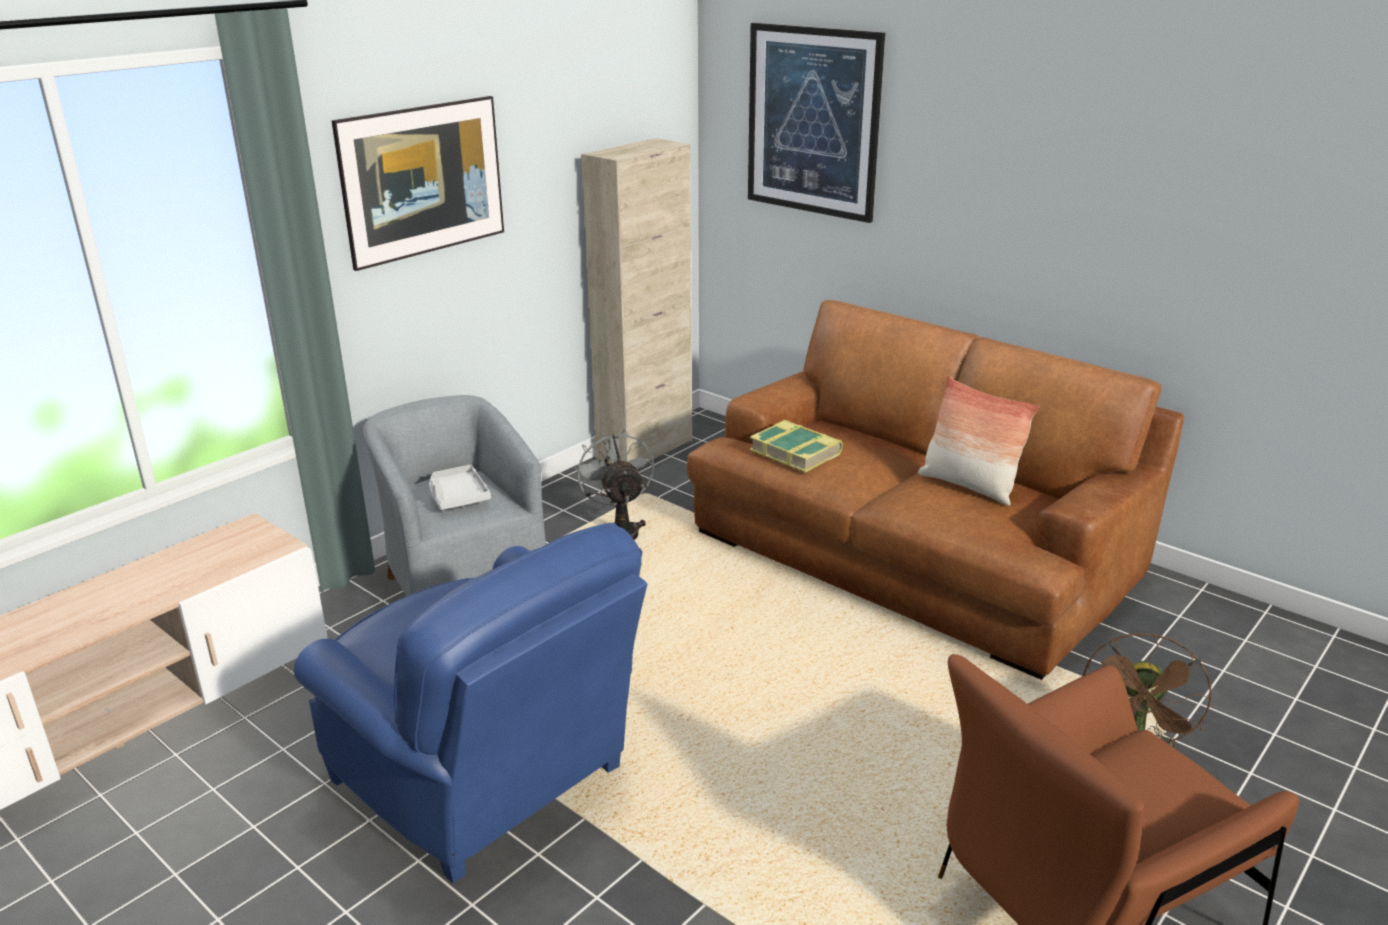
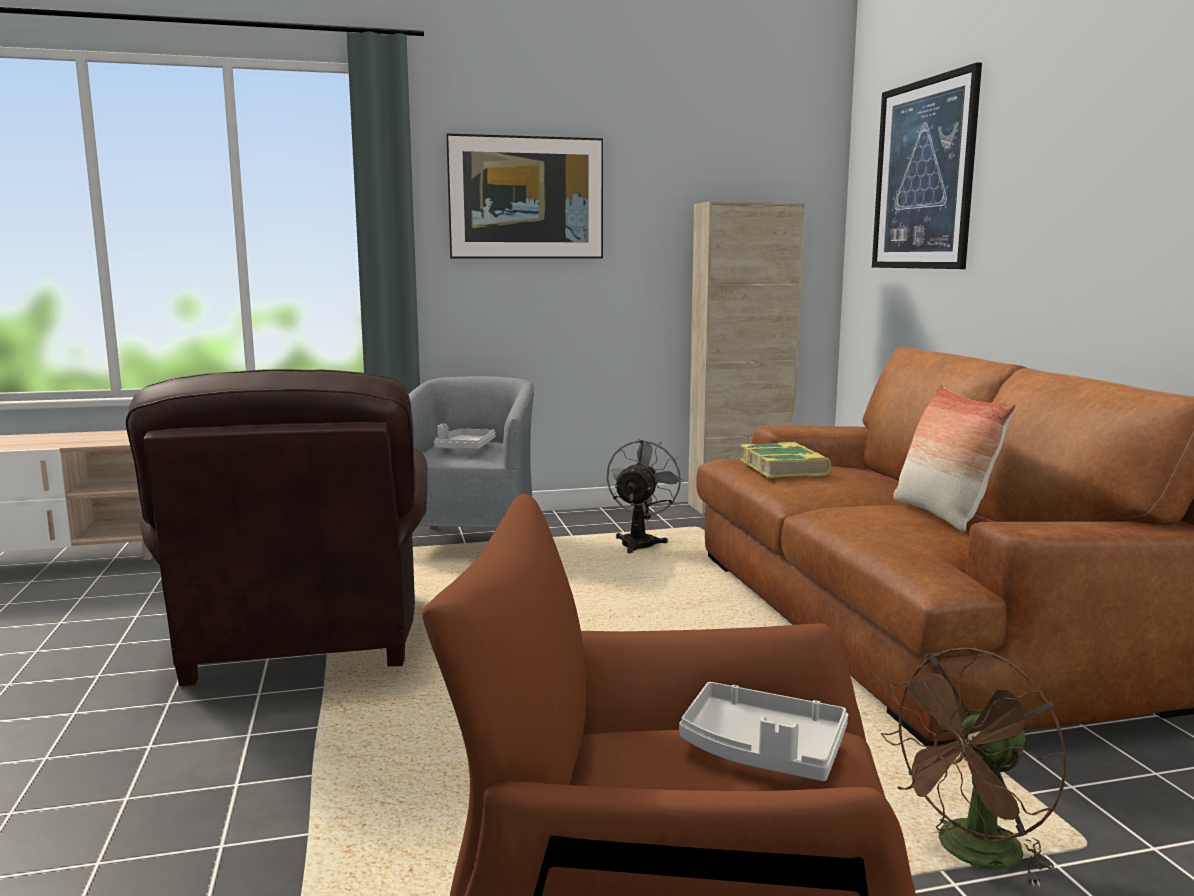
camera: 35 degrees right, 15 degrees down
(487, 780) = (302, 642): blue armchair -> brown armchair
(1141, 771) = (762, 751): none -> grey tray

